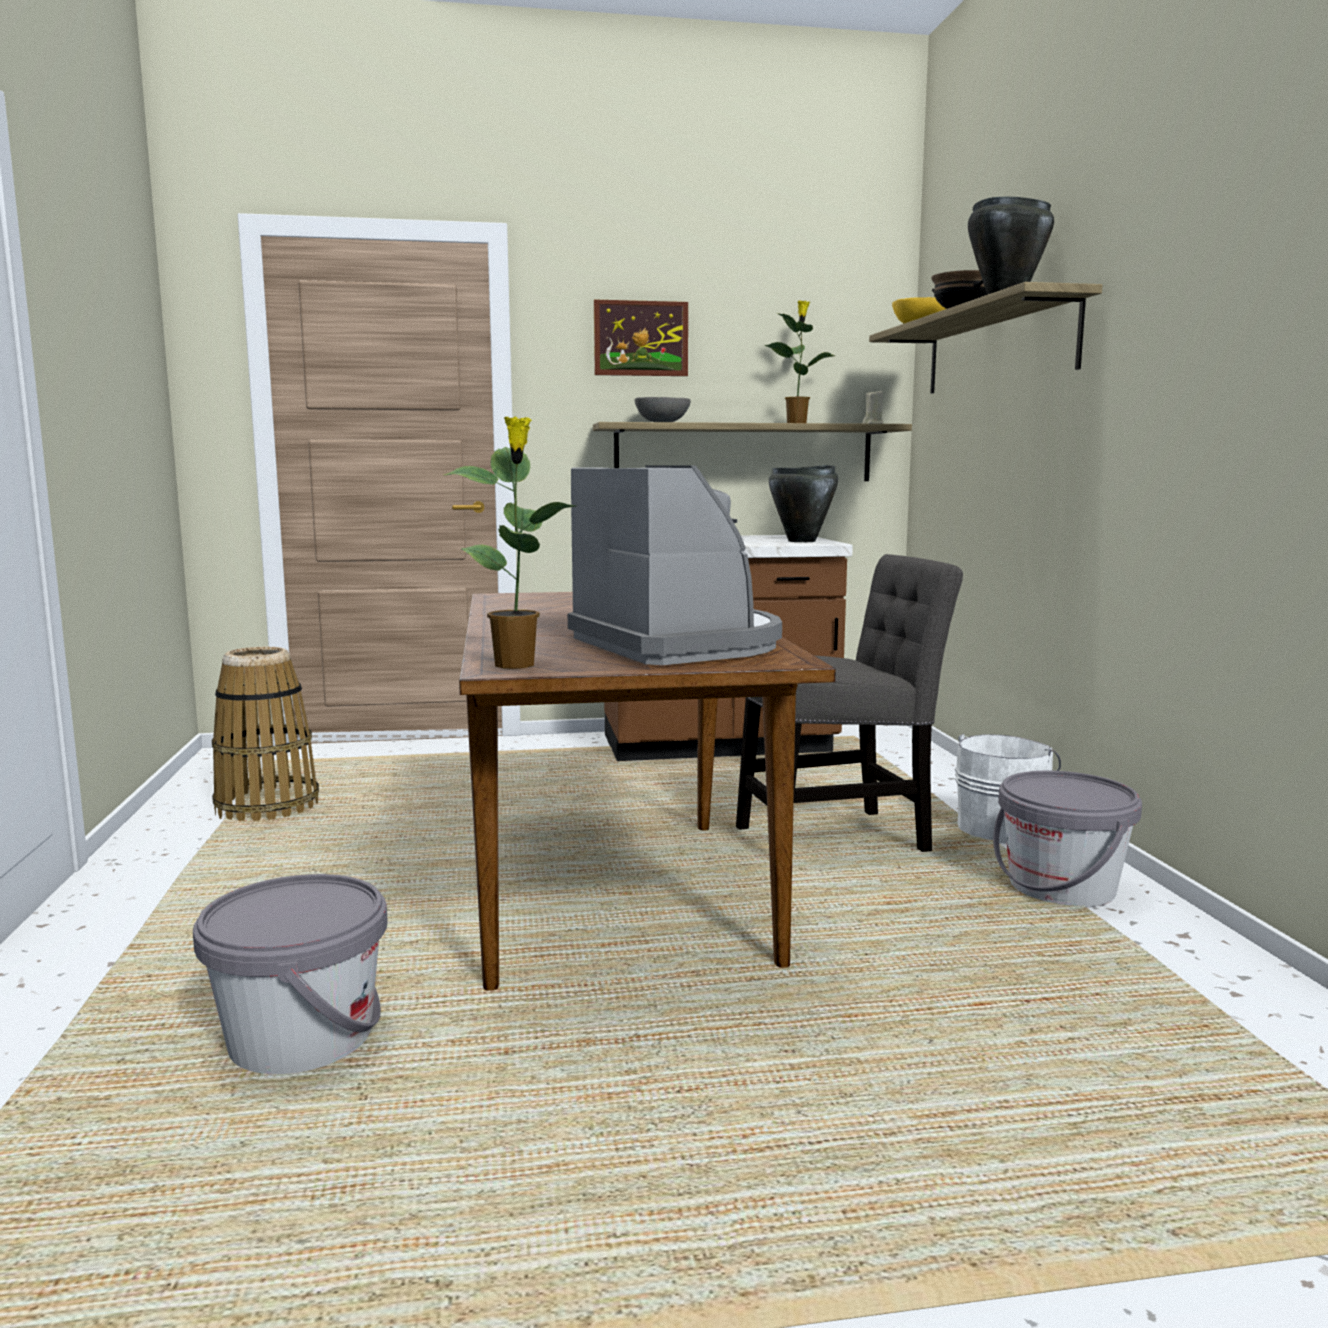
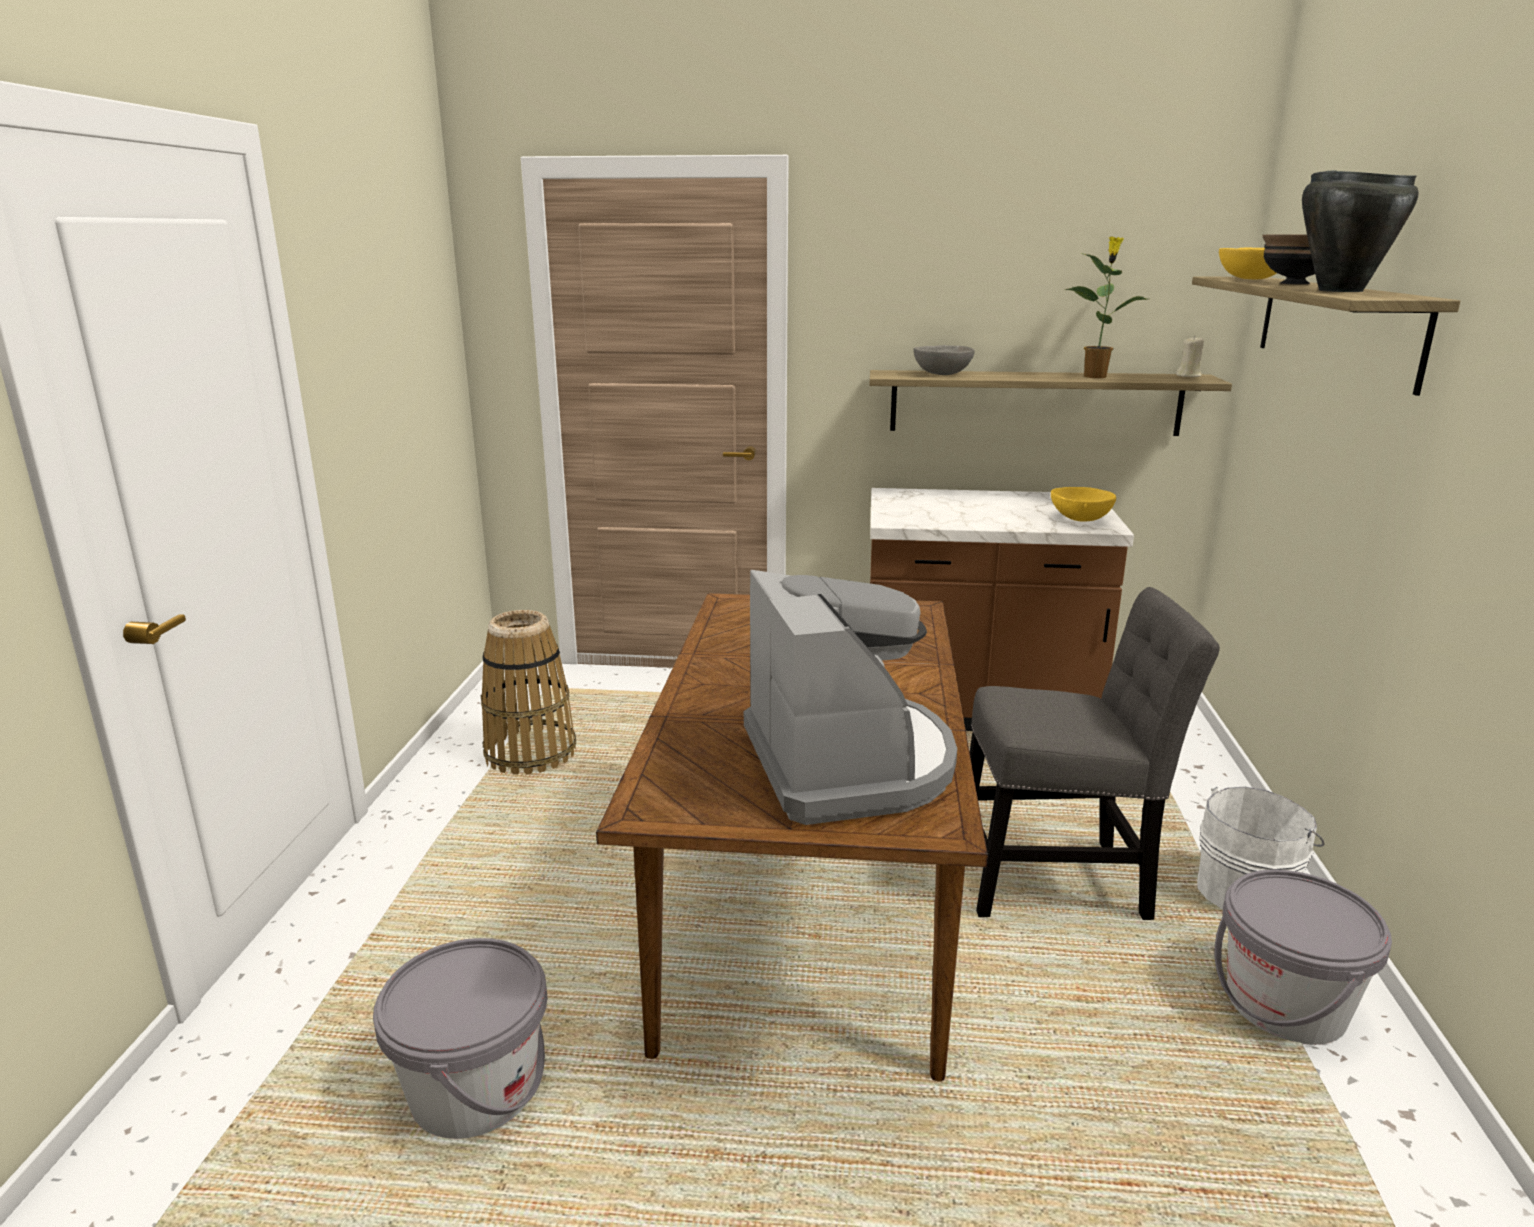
camera: 15 degrees right, 10 degrees up
(517, 665) = (664, 801): potted plant -> none
(641, 338) = (927, 277): picture -> none
(802, 541) = (1081, 520): black cooking pot -> yellow bowl

